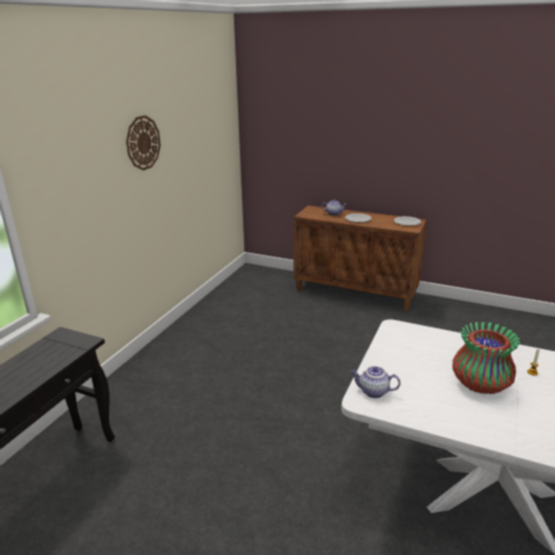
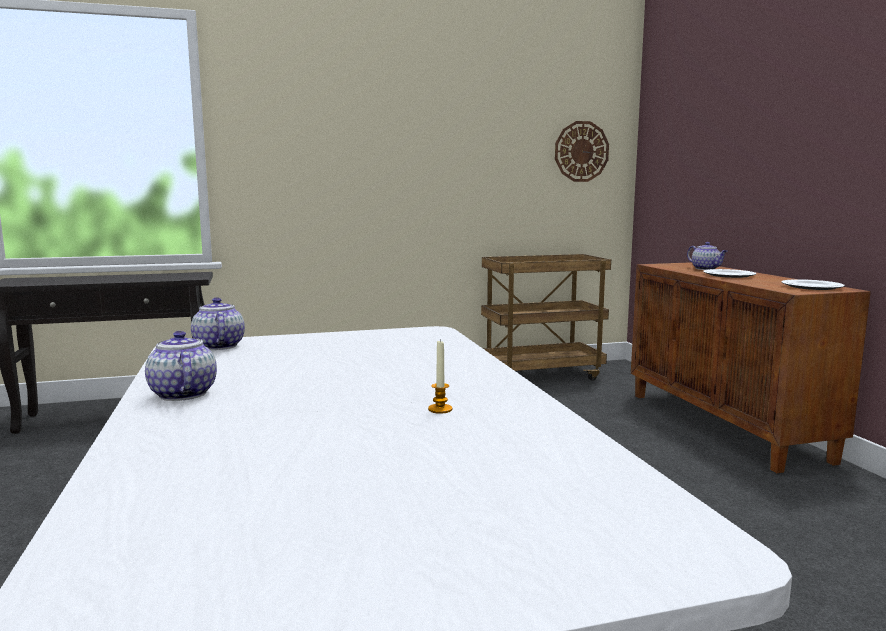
camera: 50 degrees right, 15 degrees down
(143, 143) = (416, 119): wall clock -> wall clock (581, 151)
(232, 295) = (542, 376): none -> brown cart
(470, 424) = (182, 394): none -> teapot
(479, 384) = (326, 385): vase -> none

